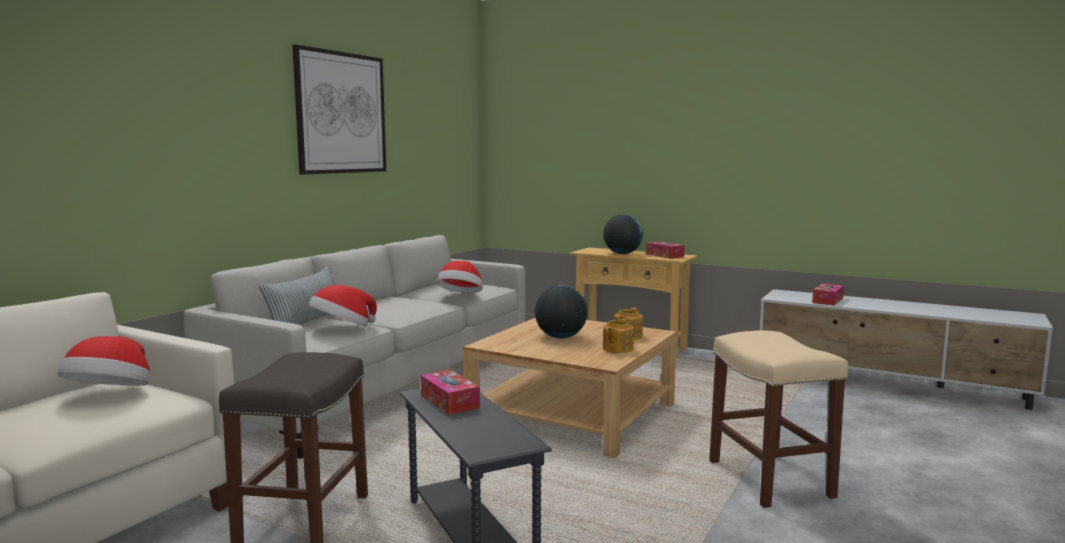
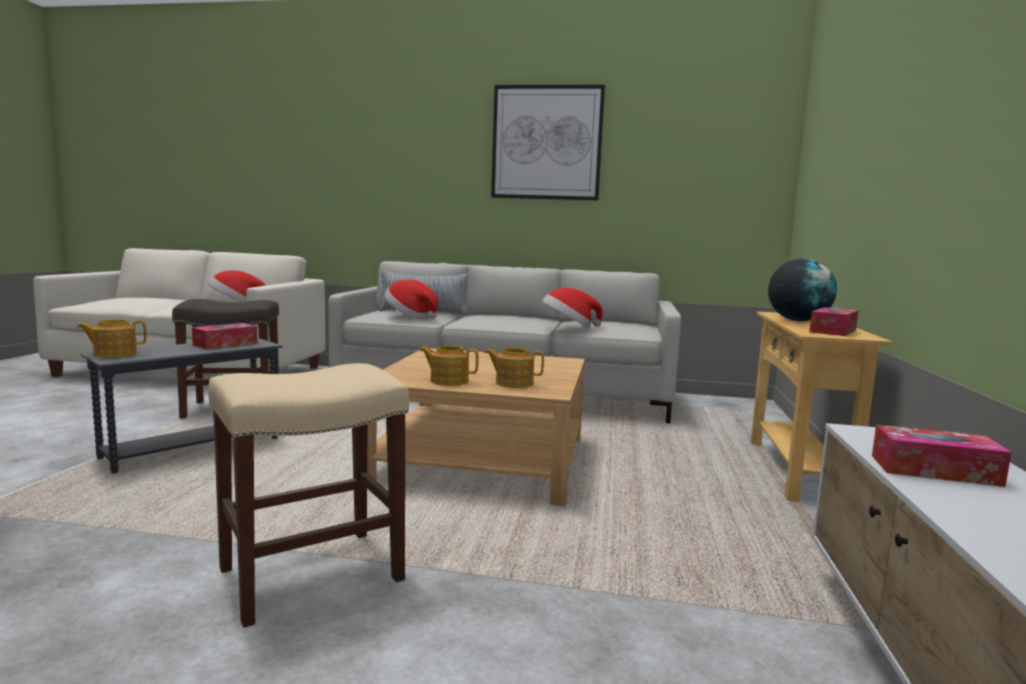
camera: 70 degrees right, 0 degrees up
(492, 445) = (114, 354): none -> teapot
(560, 337) = (483, 365): globe -> none

